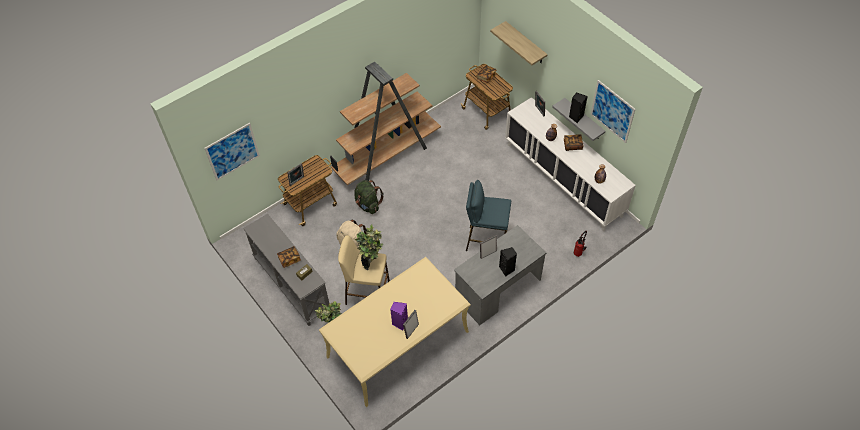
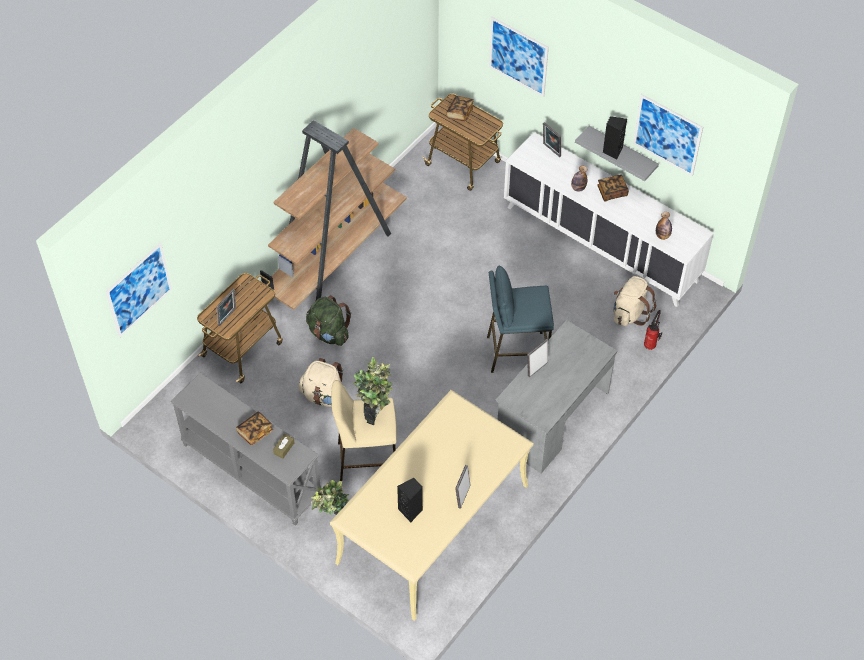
camera: 15 degrees left, 0 degrees up
(399, 322) = (443, 489): purple speaker -> none
(507, 269) = (570, 385): black speaker -> black speaker (411, 511)
(525, 43) = (518, 56): shelf -> picture
(570, 229) = (630, 313): none -> beige backpack

